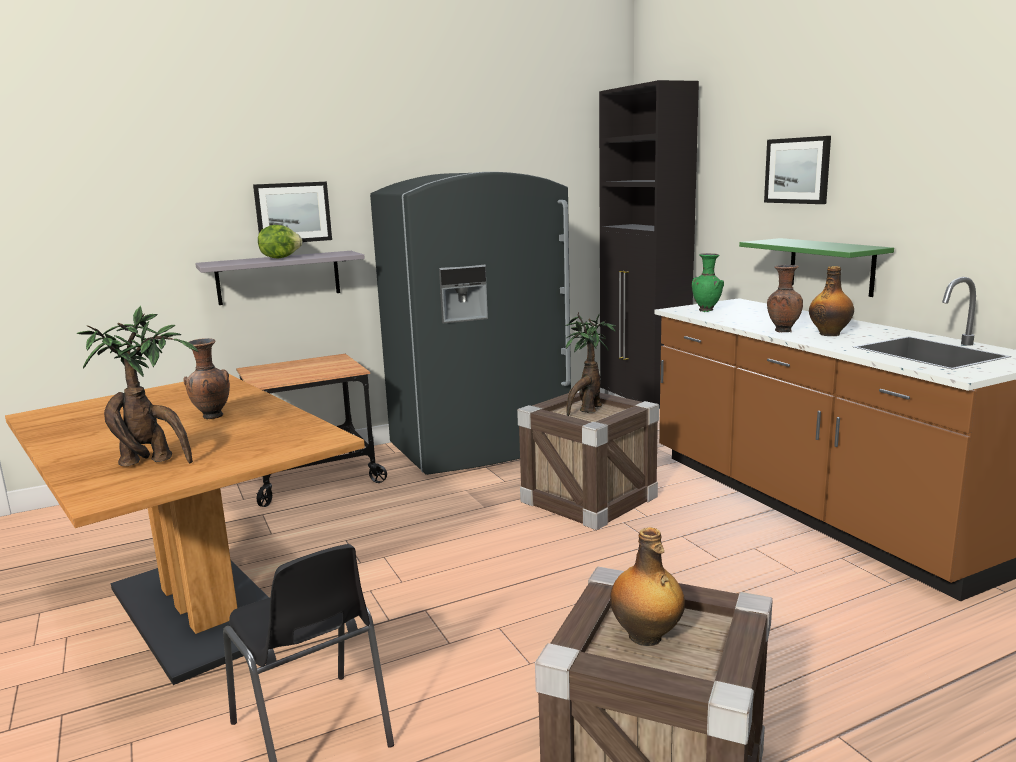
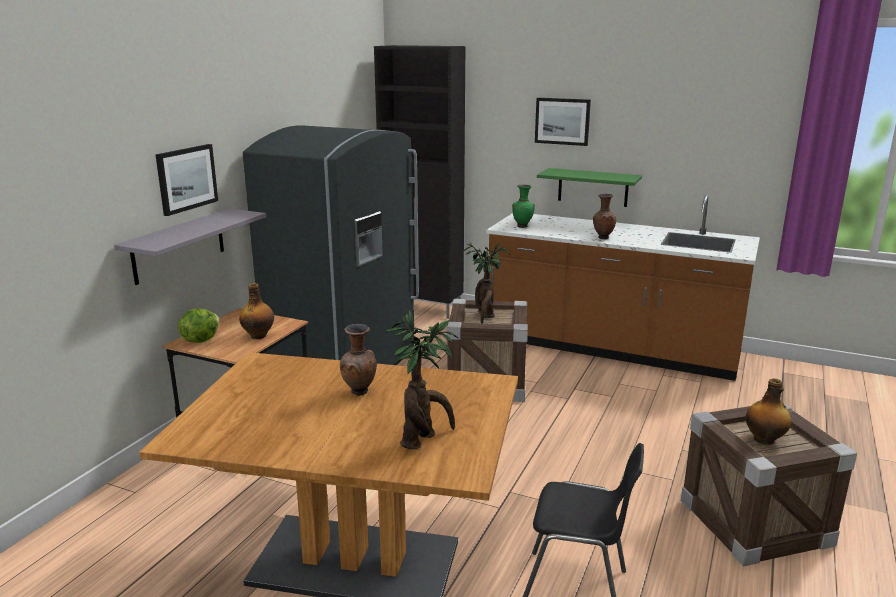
camera: 40 degrees left, 5 degrees up
(280, 258) = (195, 227): lettuce -> lettuce (200, 340)
(830, 334) = (630, 236): bottle -> bottle (259, 335)

